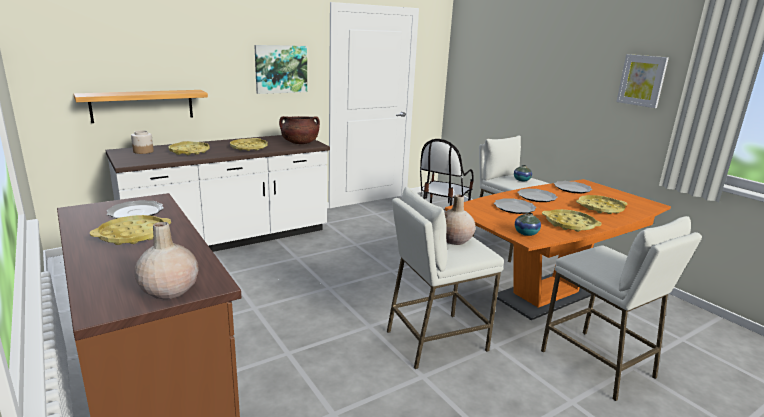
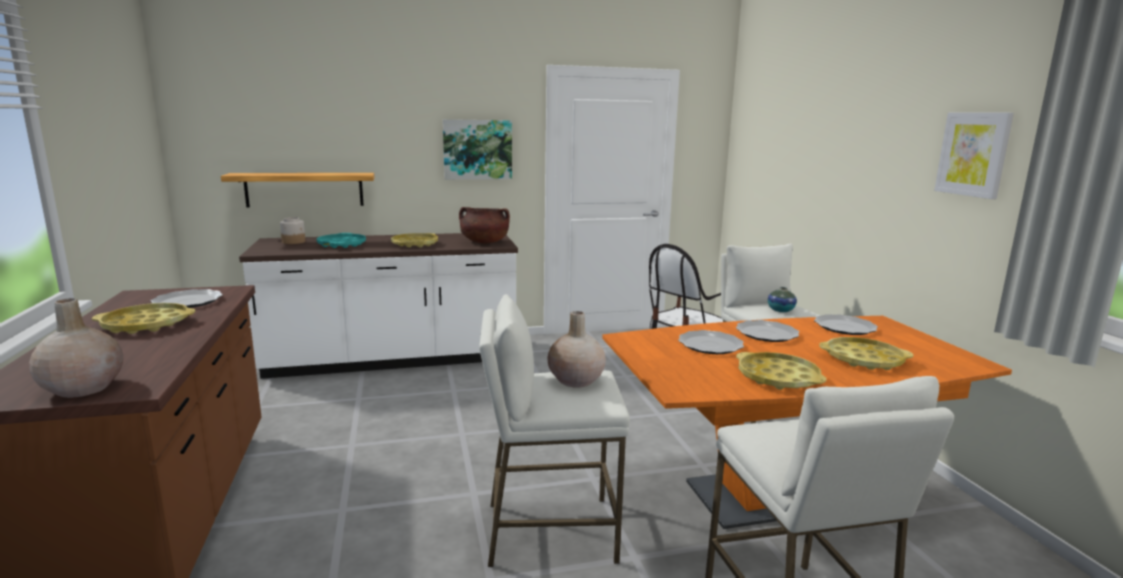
camera: 20 degrees right, 5 degrees down
(189, 151) = (342, 244): yellow tray -> turquoise tray
(526, 233) = (685, 382): vase -> none

